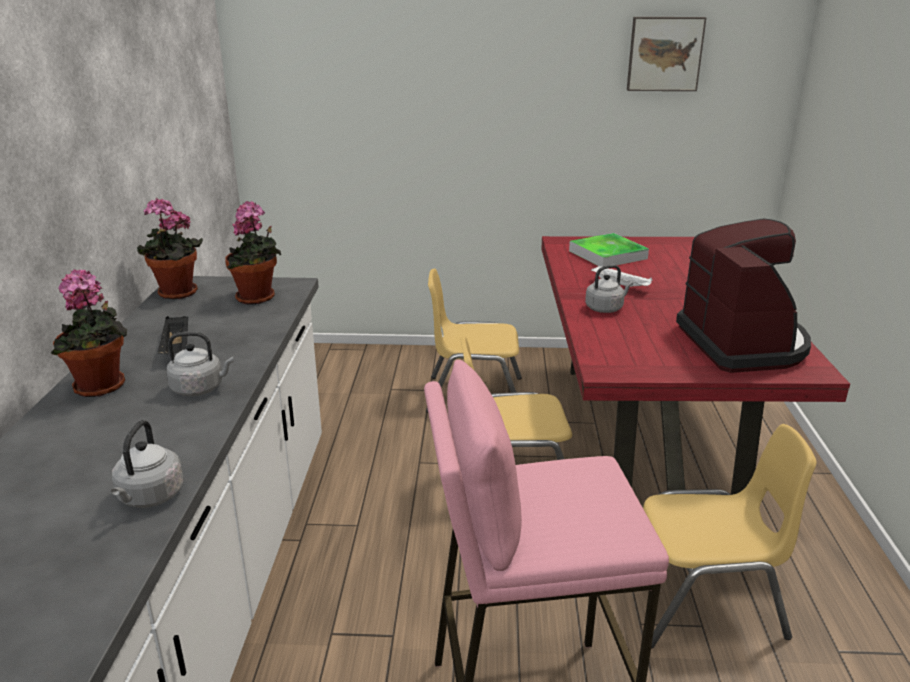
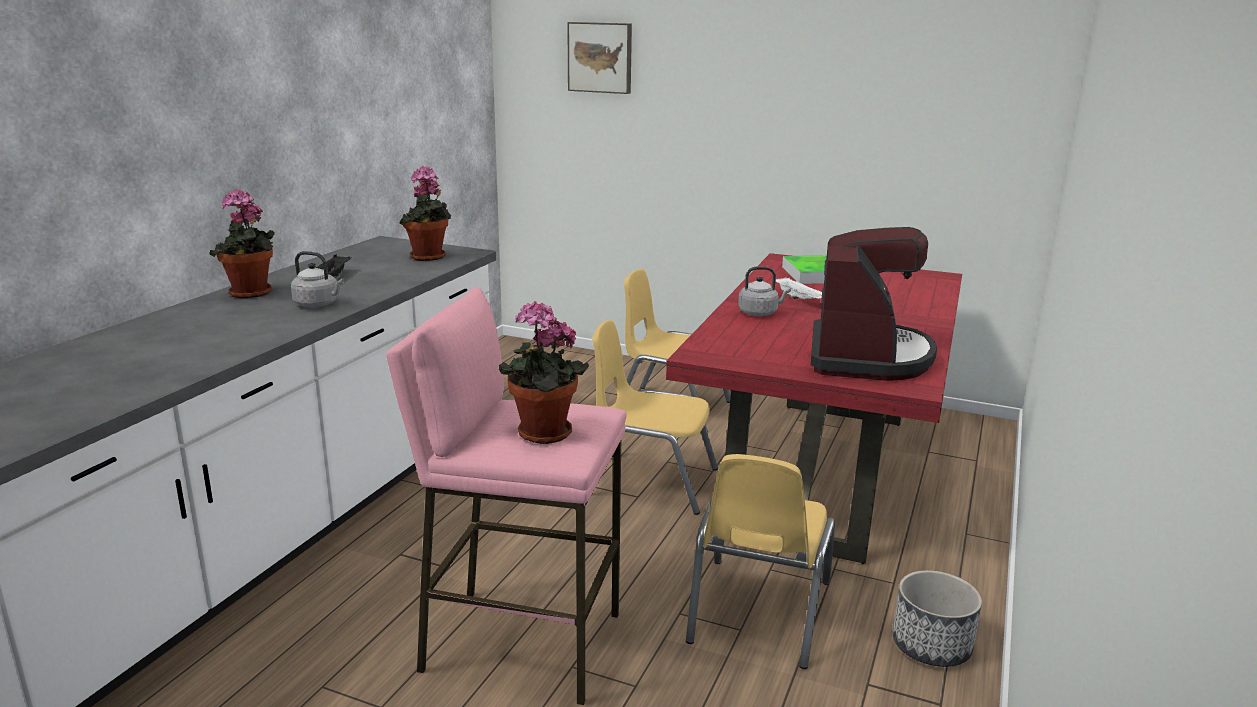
camera: 20 degrees right, 5 degrees down
(149, 497) = (214, 355): grey kettle -> none
(176, 294) = (369, 247): potted plant -> potted plant (541, 435)
(664, 54) = (915, 67): picture -> picture (600, 57)
(702, 601) = (758, 612): yellow chair -> yellow chair turned 90 degrees clockwise
(854, 595) = (932, 646): none -> planter

